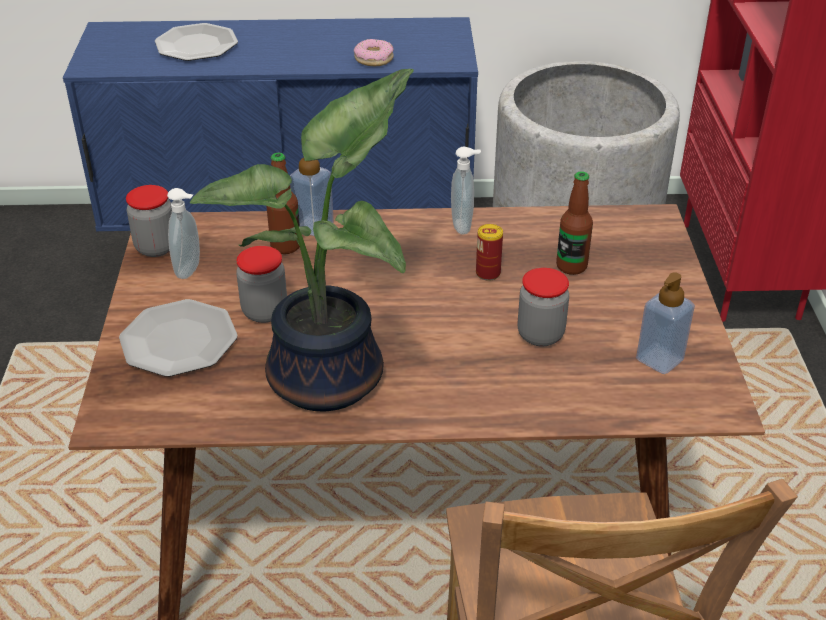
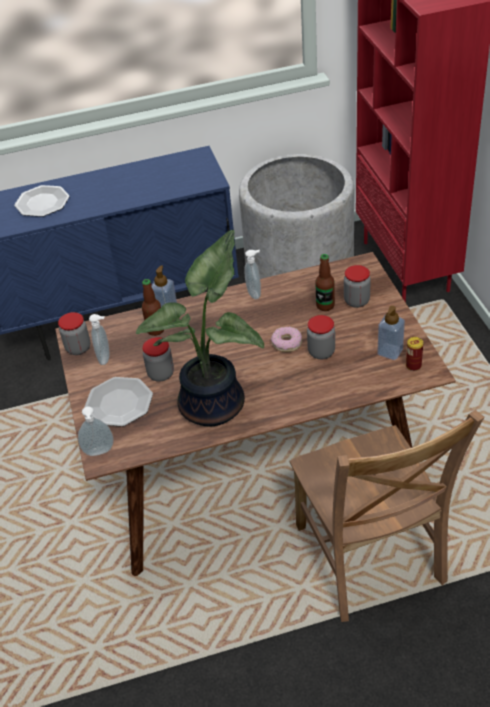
camera: 10 degrees left, 5 degrees up
(110, 409) = (99, 452): none -> soap dispenser
(374, 59) = (161, 190): donut -> donut (287, 343)
(488, 273) = (279, 321): can -> can (413, 365)
(626, 270) = (356, 301): none -> jar

